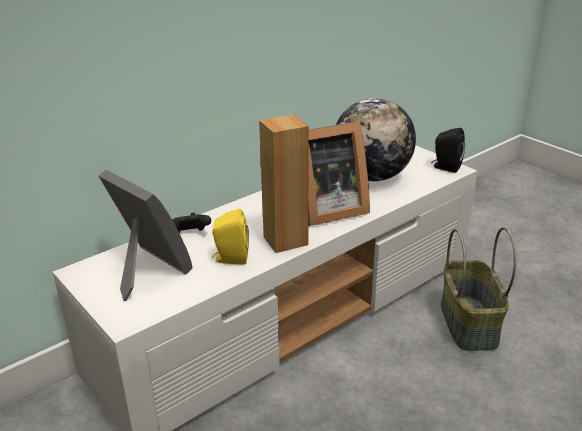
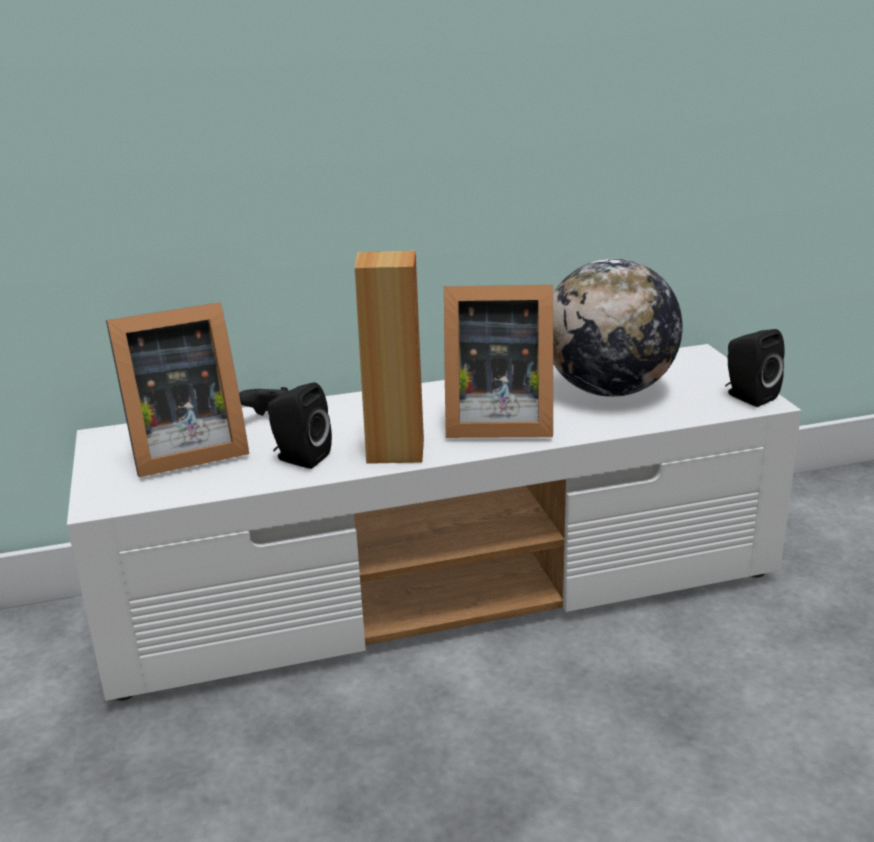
camera: 25 degrees right, 5 degrees down
(147, 271) = (182, 451): picture frame -> picture frame turned 90 degrees clockwise
(230, 258) = (299, 458): yellow speaker -> black speaker
(467, 323) = (718, 670): basket -> none

